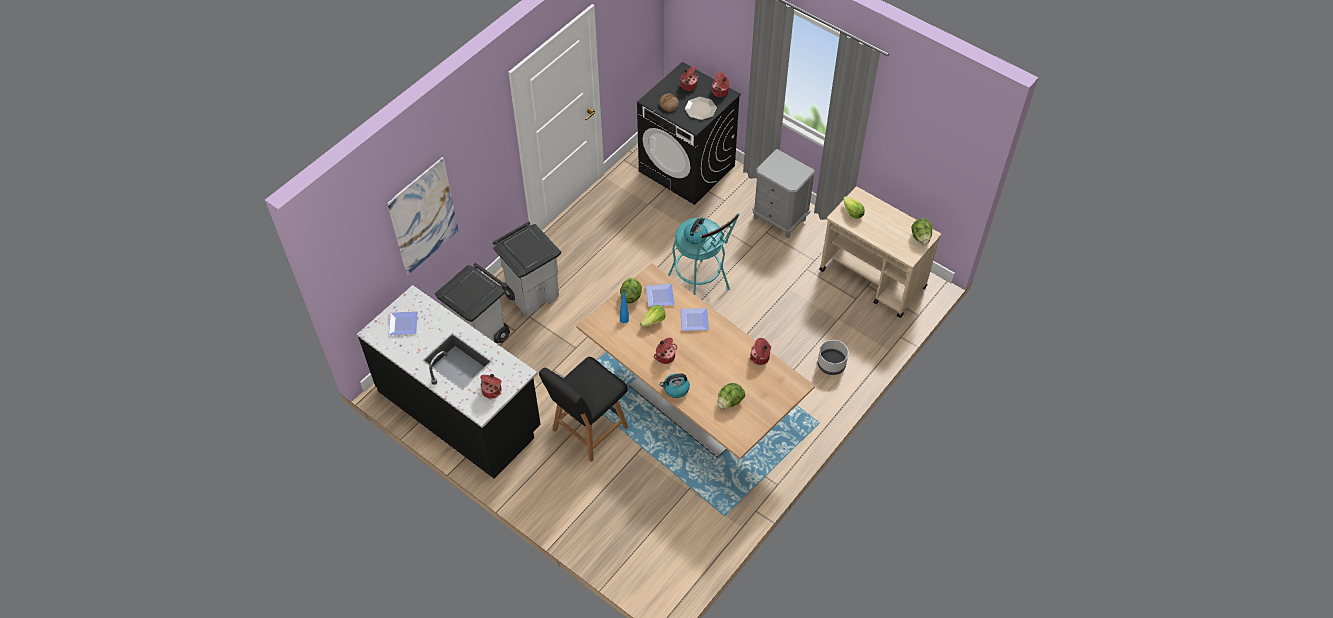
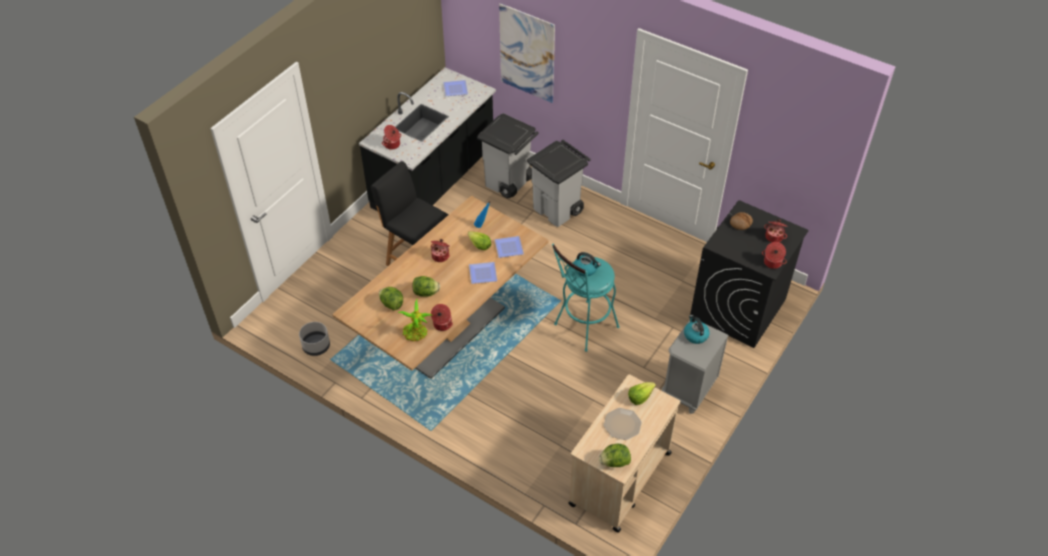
camera: 85 degrees right, 5 degrees down
(631, 295) = (507, 228): lettuce -> lettuce (426, 293)
(675, 389) = (405, 265): kettle -> kettle (695, 335)
(700, 109) = (742, 248): plate -> plate (622, 424)
(771, 380) = (416, 334): none -> potted plant
(831, 365) = (501, 440): grey planter -> grey planter (316, 346)

